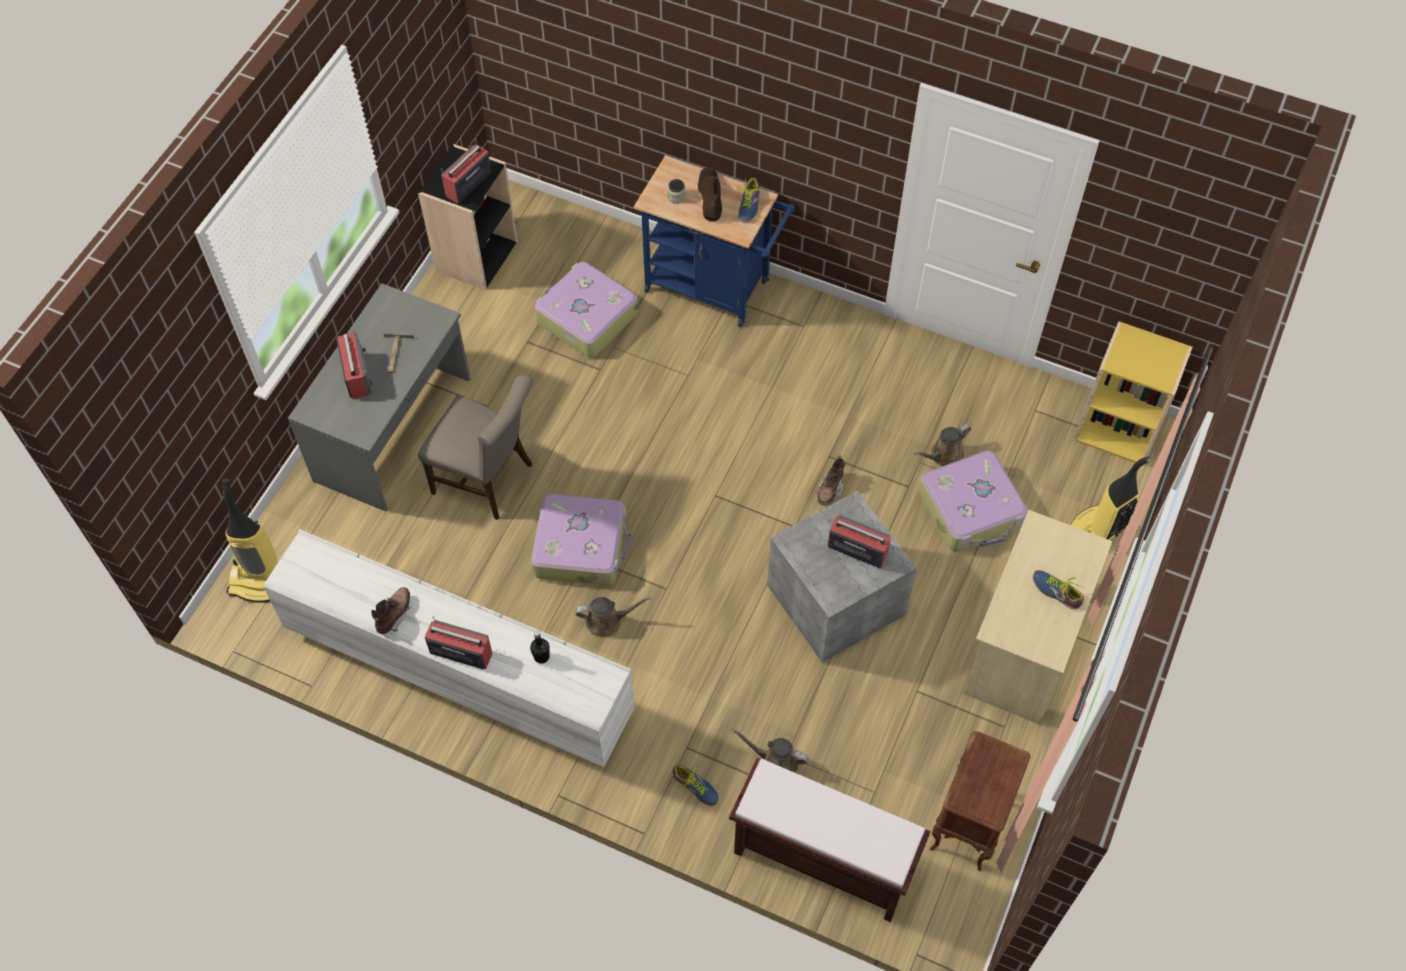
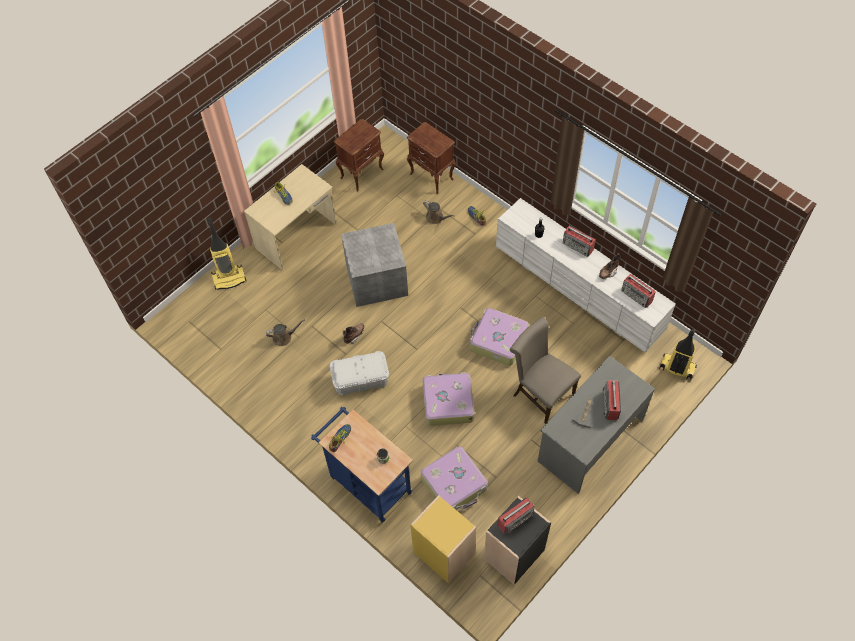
camera: 160 degrees left, 0 degrees up
(607, 621) = (495, 299): brown watering can -> none
(710, 197) = (362, 452): brown boot -> none
(786, 422) = (360, 380): none -> white storage box
(821, 860) = (432, 177): brown bench -> brown nightstand
(856, 549) = (366, 249): radio -> radio (637, 296)
(971, 509) = (285, 305): suitcase -> suitcase (447, 402)
(1118, 429) = (183, 326): yellow bookcase -> yellow bookcase (442, 553)

